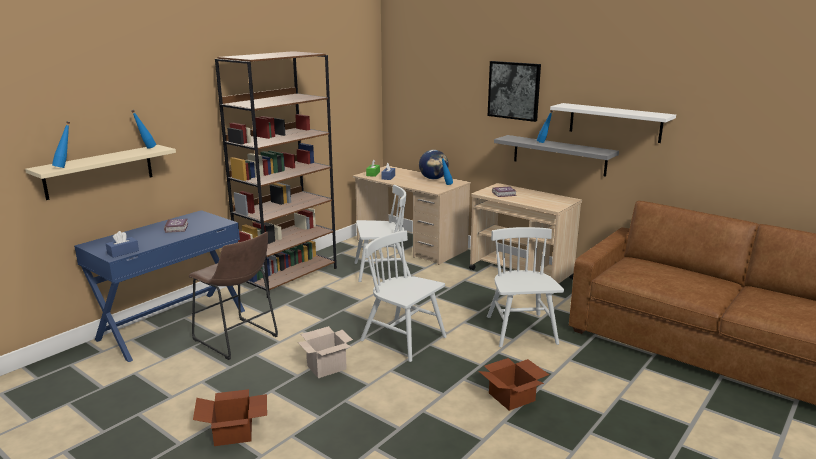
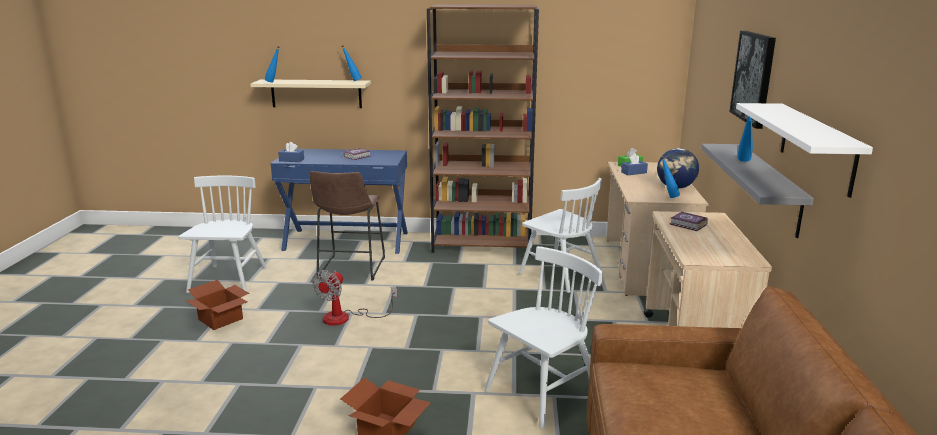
camera: 55 degrees right, 0 degrees up
(327, 367) = (346, 317): cardboard box -> fan
(403, 339) = (435, 333): white chair -> white chair (228, 280)

